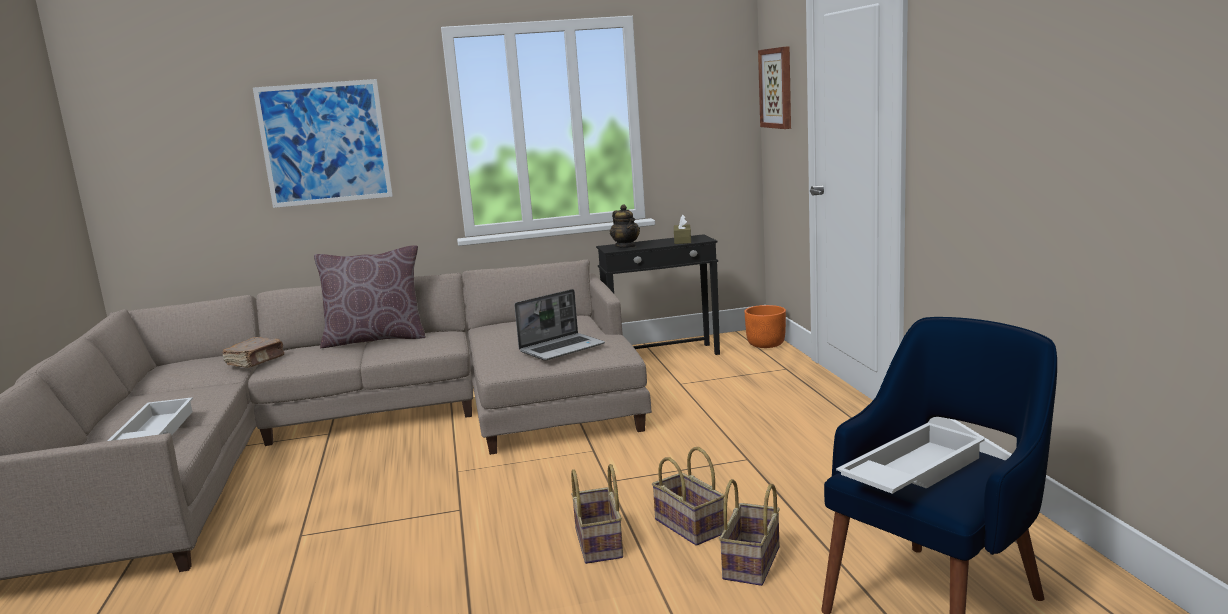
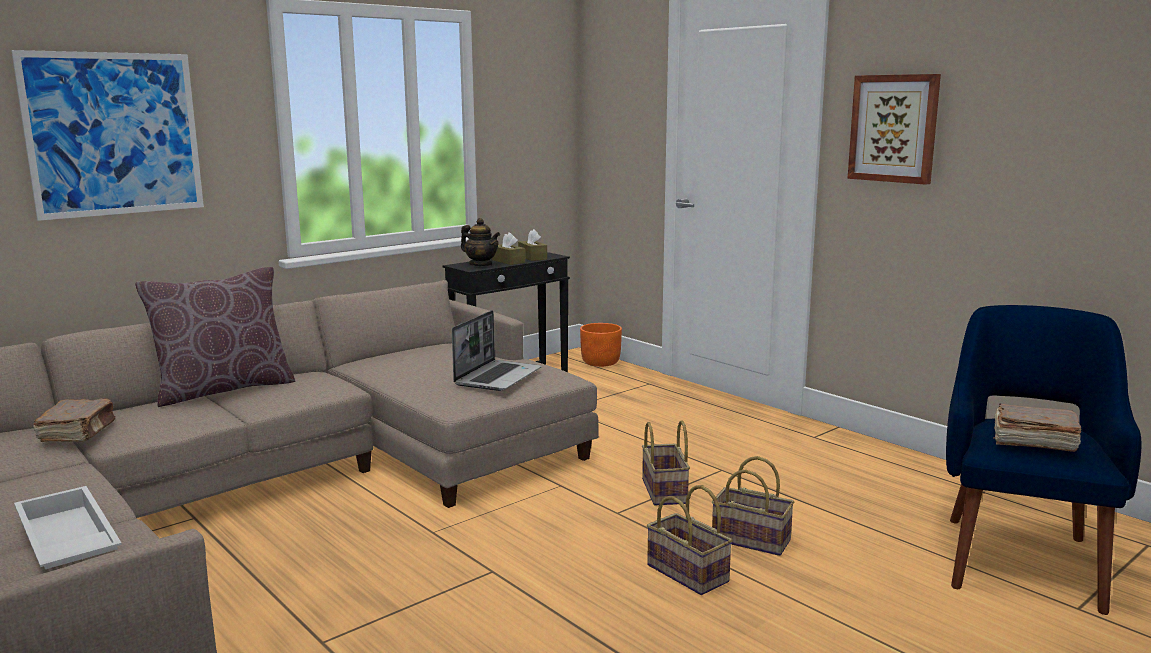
camera: 30 degrees left, 0 degrees up
(654, 244) = (508, 261): none -> brown tissue box
(752, 564) = (848, 561): basket -> basket (666, 492)
(777, 88) = (613, 101): picture -> picture (894, 128)
(910, 471) = (1032, 442): white tray -> brown book

